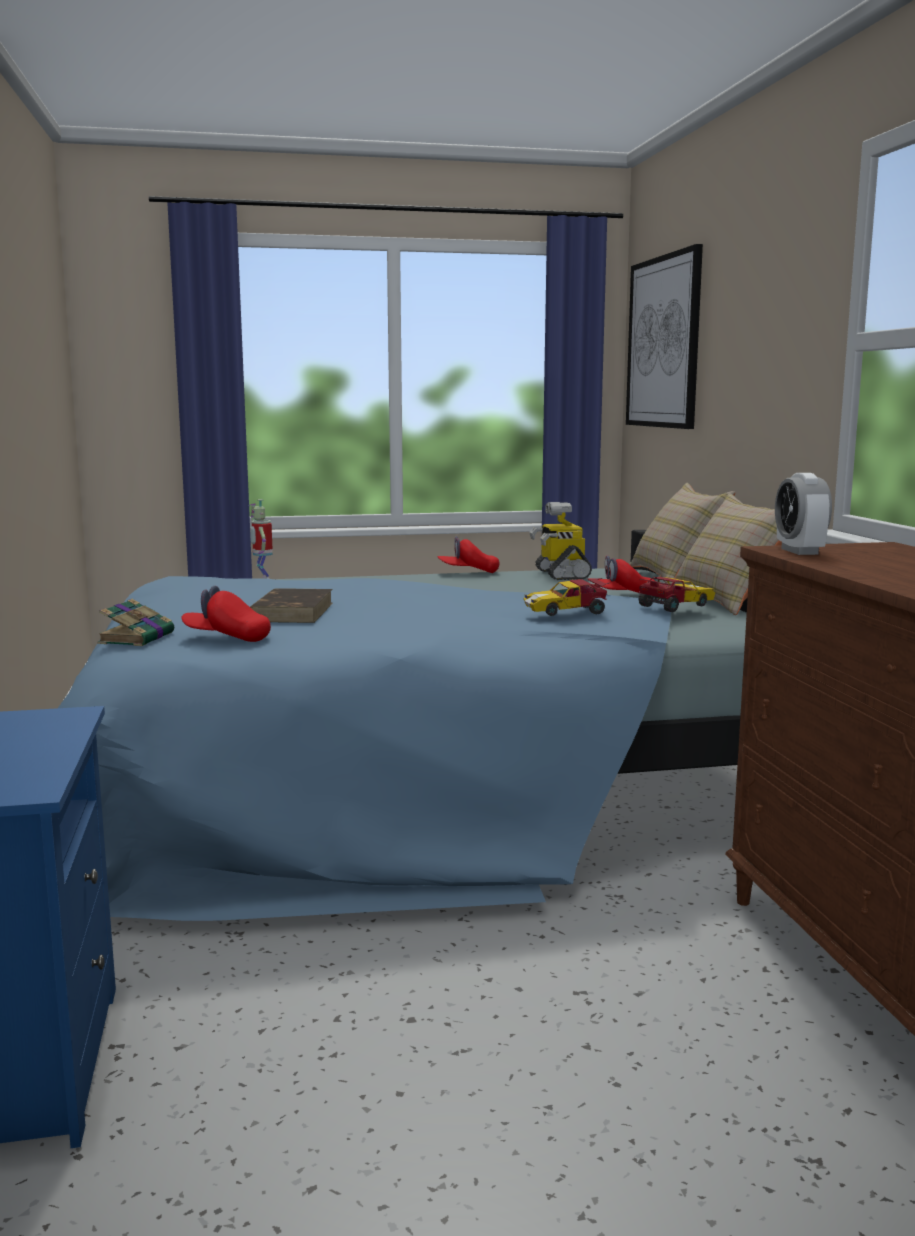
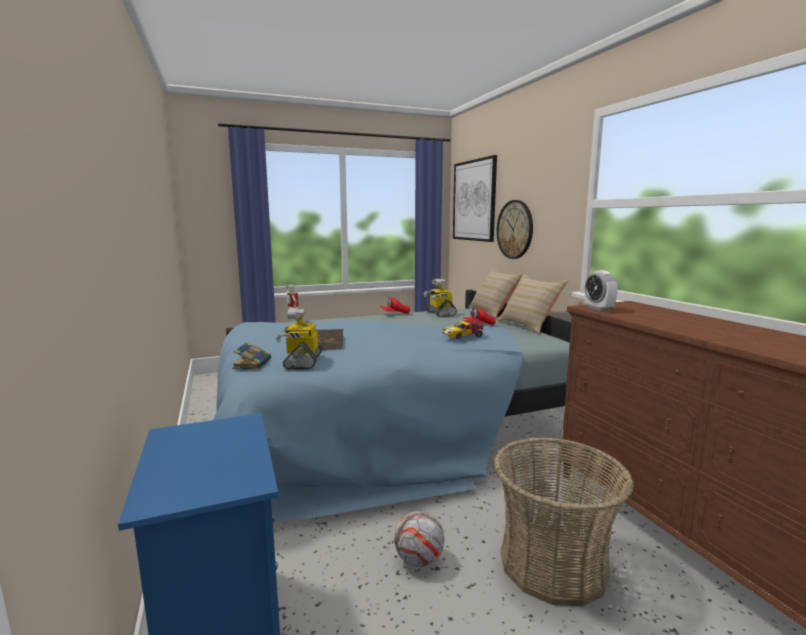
camera: 10 degrees left, 0 degrees up
(227, 638) = (302, 361): red cap -> toy robot
(384, 1003) = (418, 559): none -> football
(635, 1037) = (553, 564): none -> basket
(674, 606) = (511, 331): toy car -> none
(729, 401) = (515, 229): none -> wall clock

